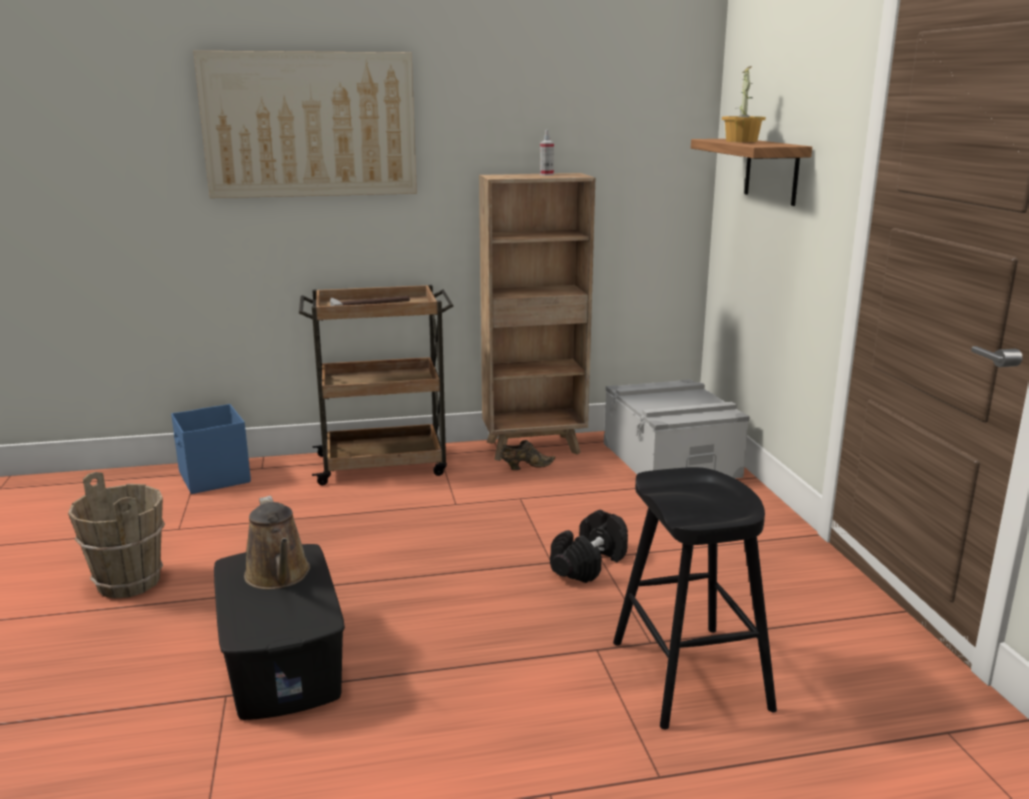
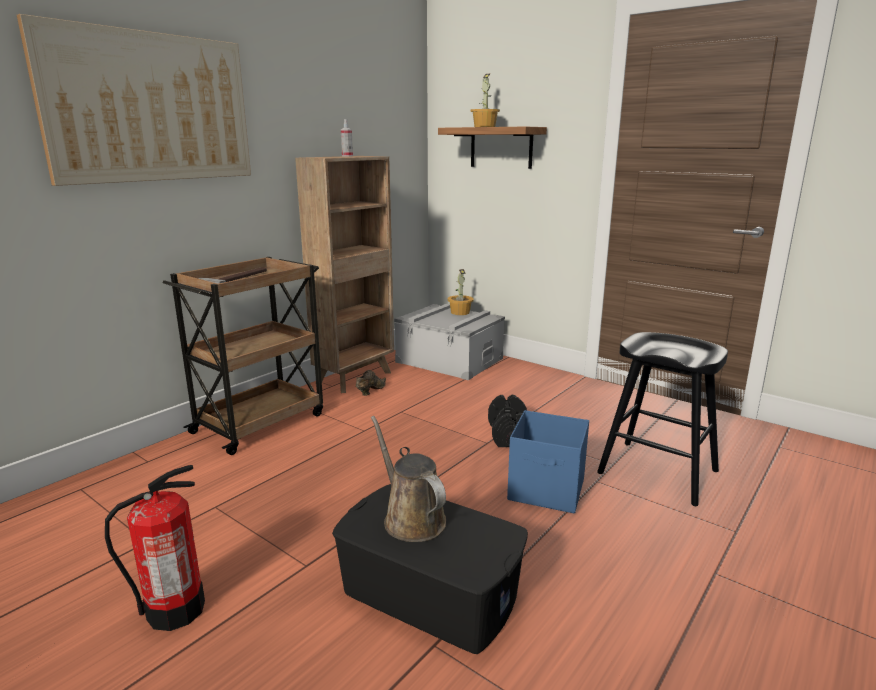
camera: 40 degrees left, 0 degrees up
(130, 582) = (175, 610): brown bucket -> fire extinguisher
(214, 478) = (109, 486): blue storage box -> blue storage box (547, 491)
(279, 576) = (411, 518): brown watering can -> brown watering can turned 150 degrees counterclockwise
(700, 397) = (460, 312): none -> potted plant

